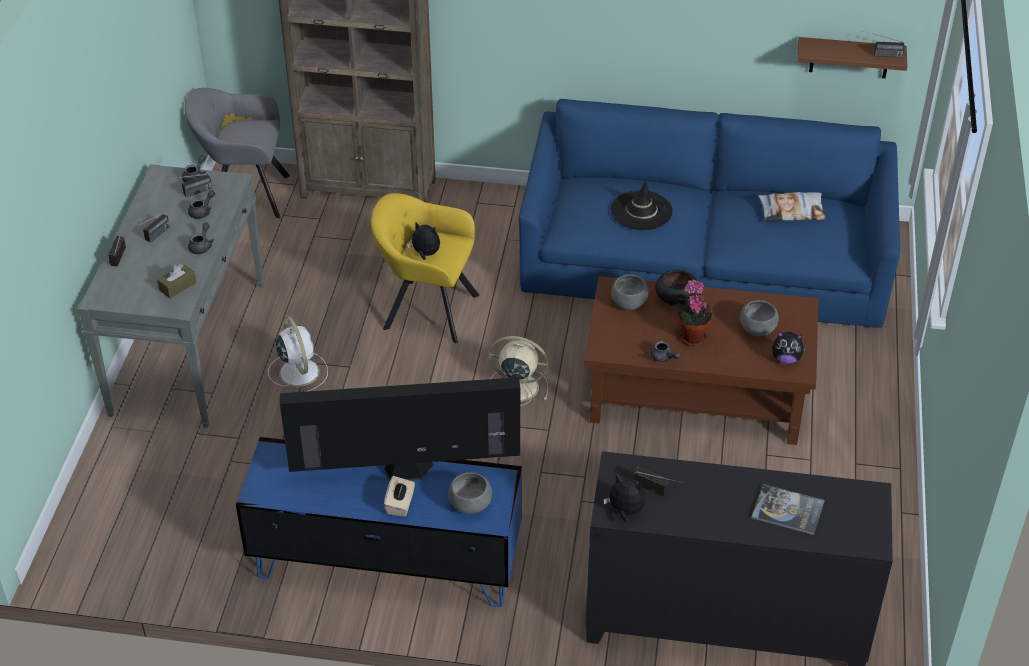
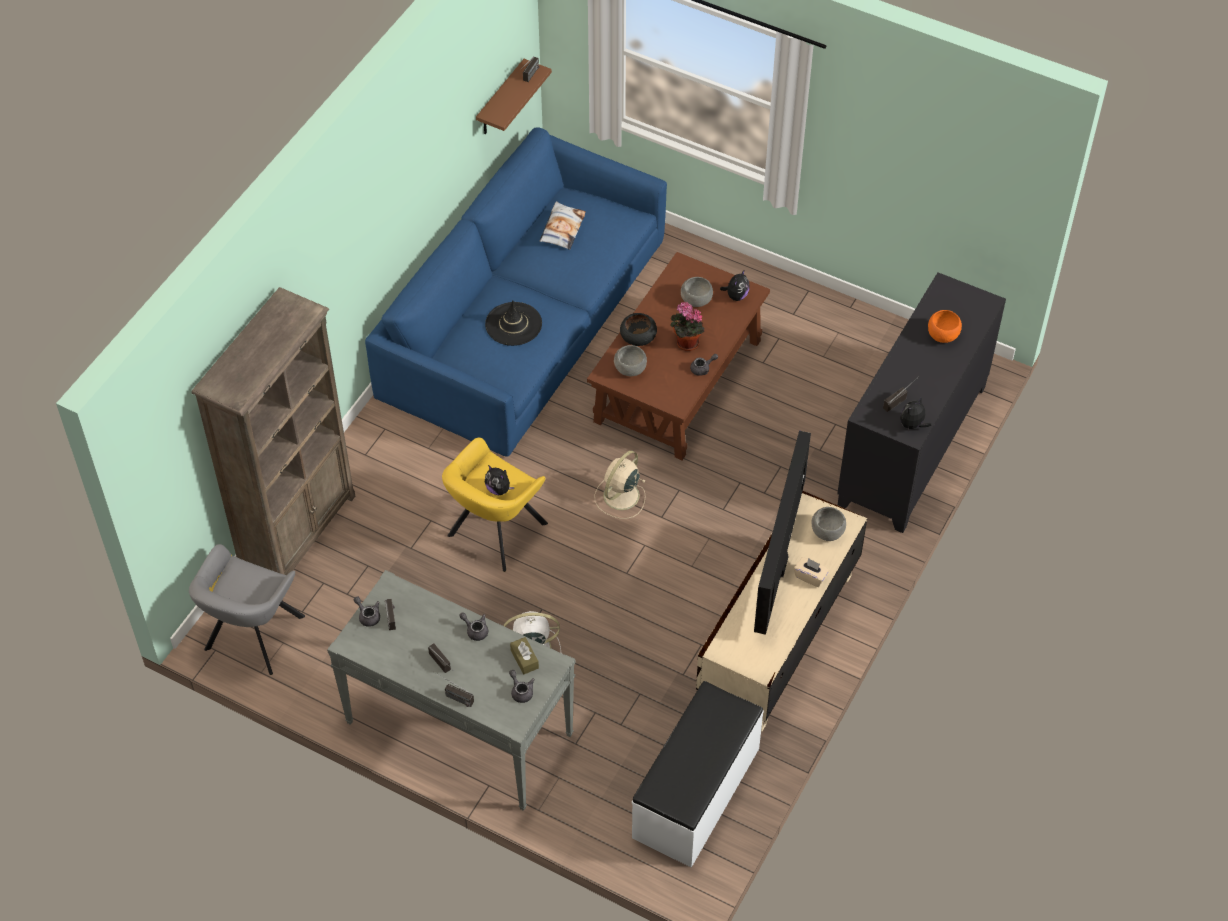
camera: 70 degrees left, 10 degrees up
(163, 542) = (697, 793): none -> white bench
(202, 211) = (424, 620): grey teapot -> grey teapot (521, 691)
(386, 561) = (777, 638): blue tv stand -> beige tv stand
(425, 254) = (499, 489): plush toy -> plush toy turned 90 degrees counterclockwise
(787, 510) = (943, 335): book -> orange bowl

